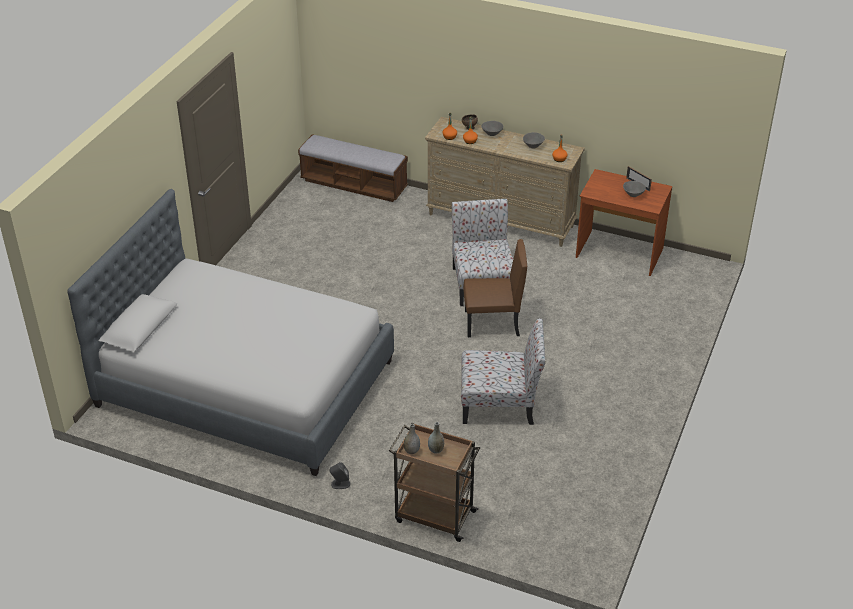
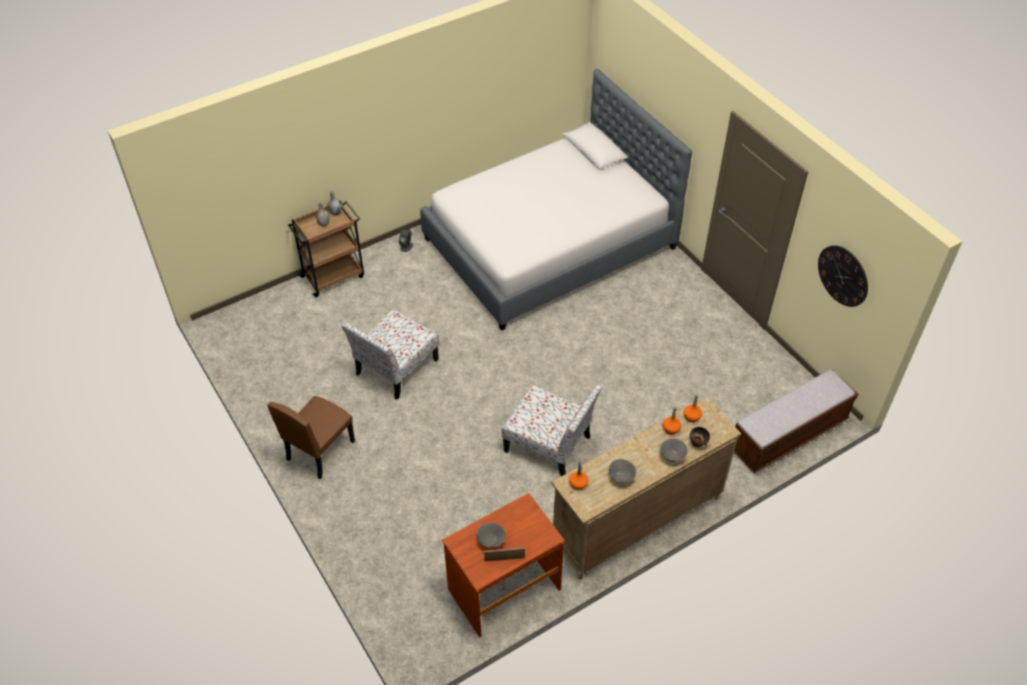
camera: 125 degrees right, 10 degrees up
(271, 83) = (843, 275): none -> wall clock
(492, 323) = (489, 419): brown chair -> brown chair (320, 450)

